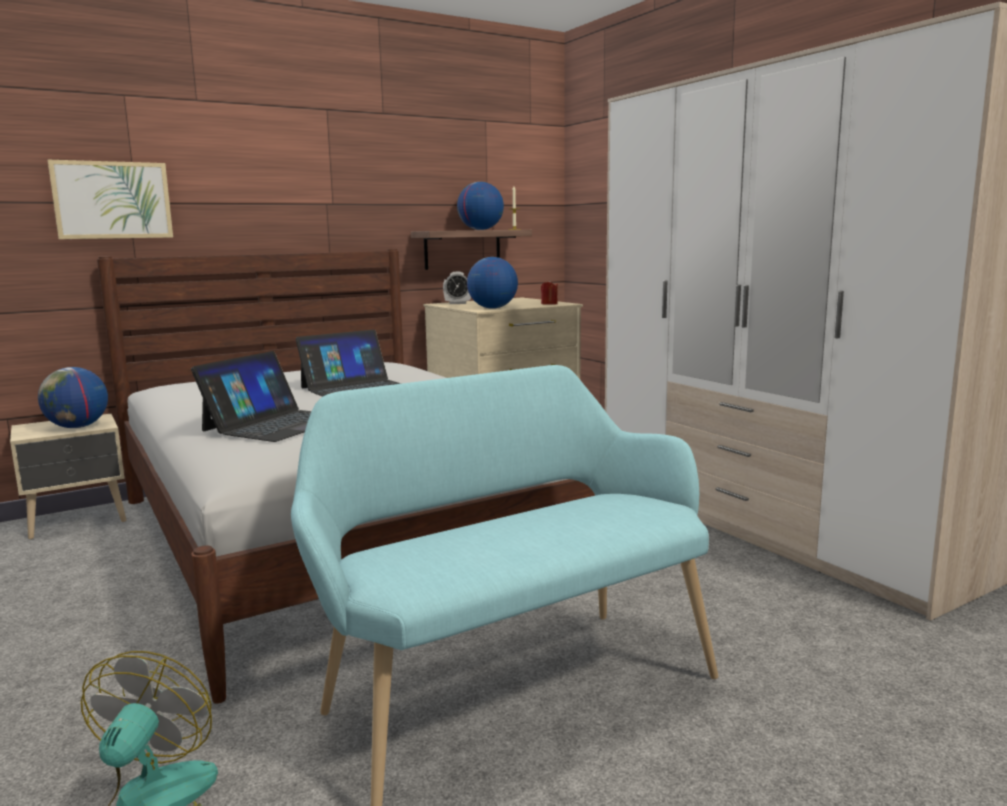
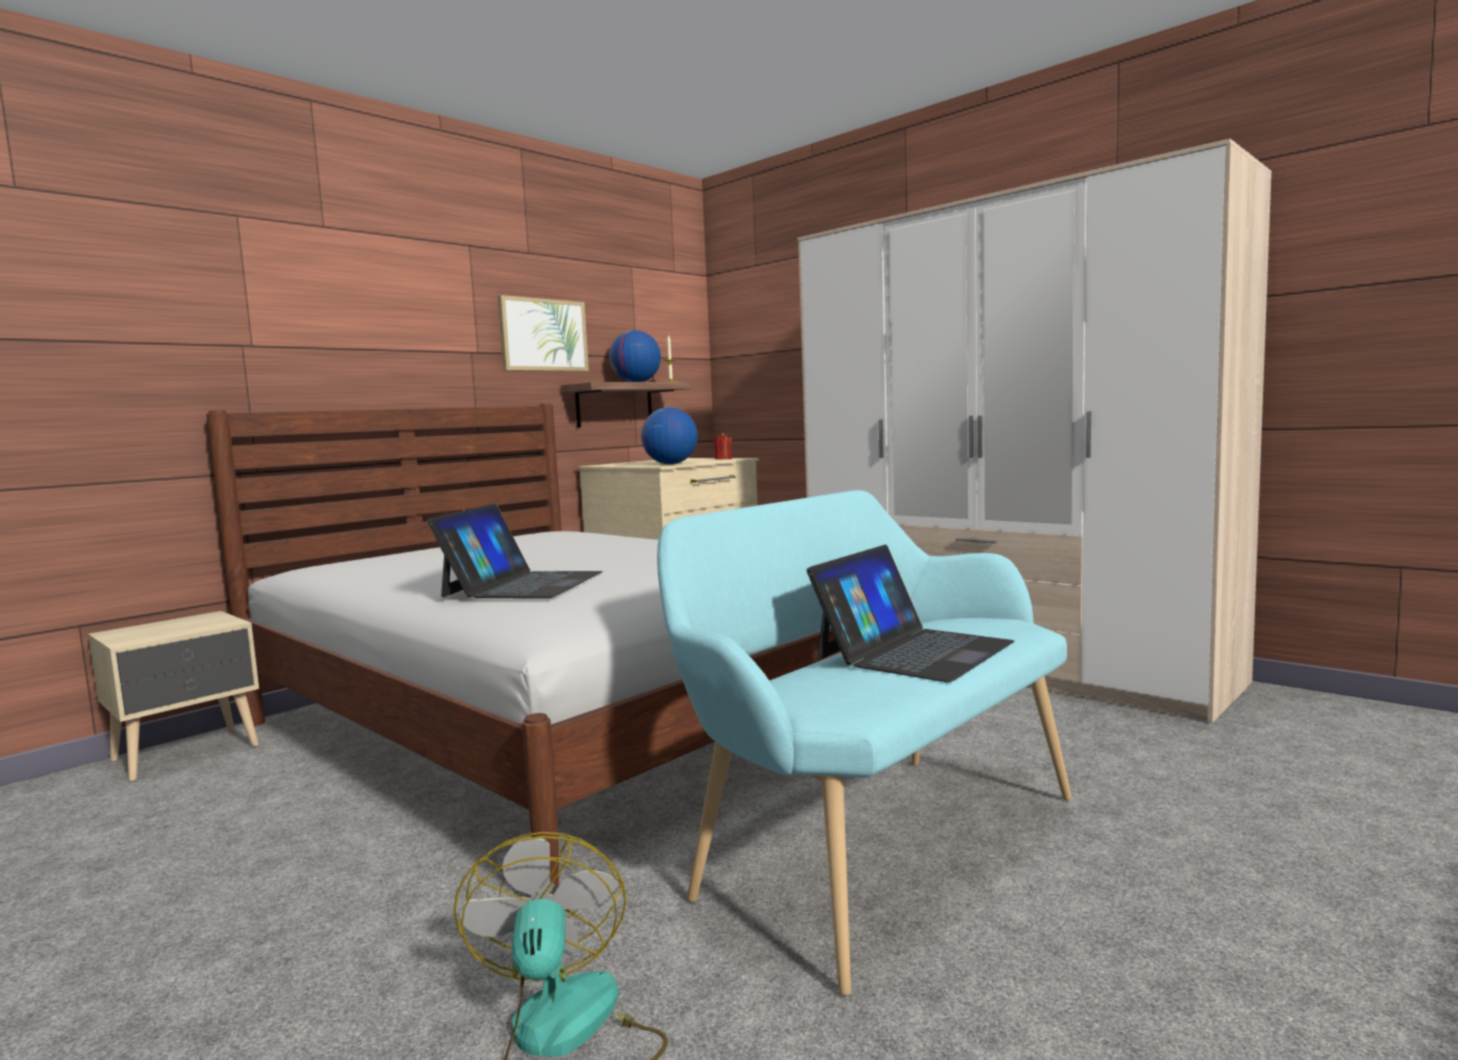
camera: 15 degrees left, 5 degrees down
(77, 427) = (192, 627): globe -> none
(112, 200) = (223, 342): picture -> picture (543, 335)
(356, 388) = (563, 551): laptop -> laptop (913, 650)
(457, 303) = (618, 464): alarm clock -> none

